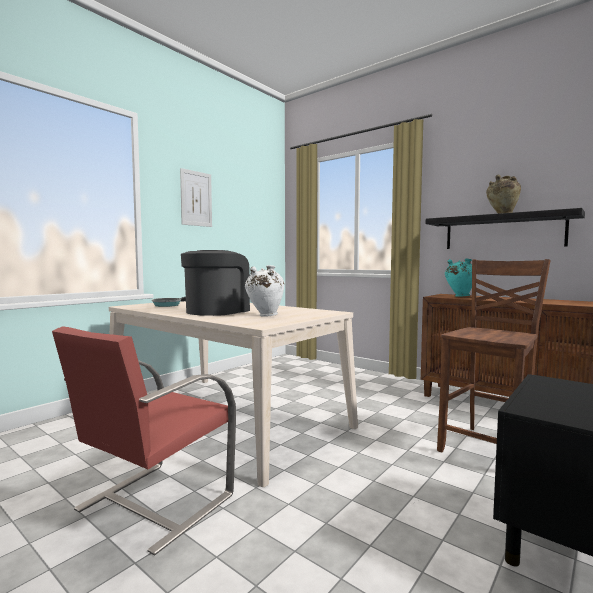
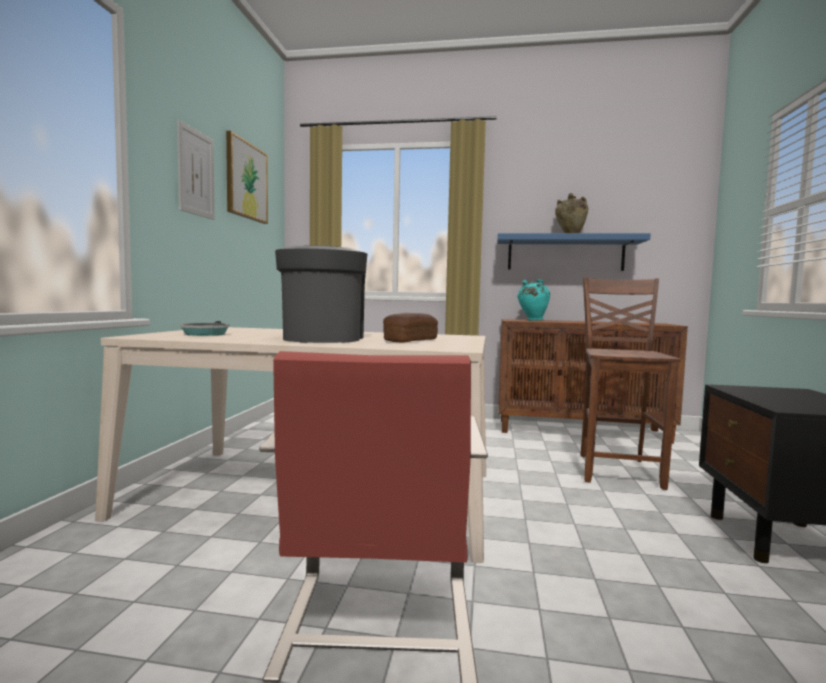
camera: 30 degrees left, 0 degrees up
(243, 196) = (246, 181): none -> picture
(265, 316) = (410, 340): white vase -> bread
(503, 232) = (565, 254): black shelf -> blue shelf

